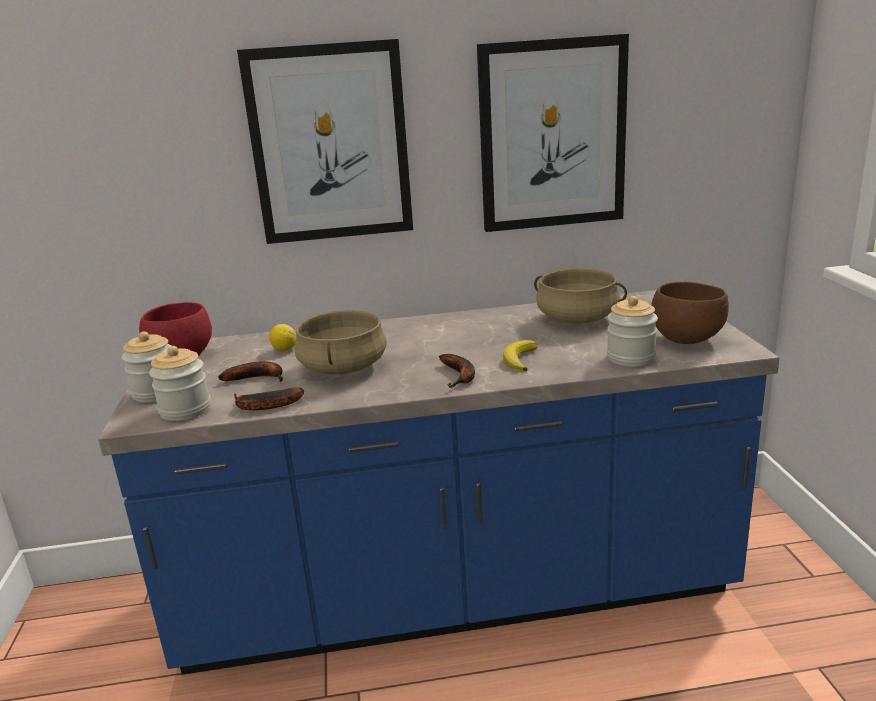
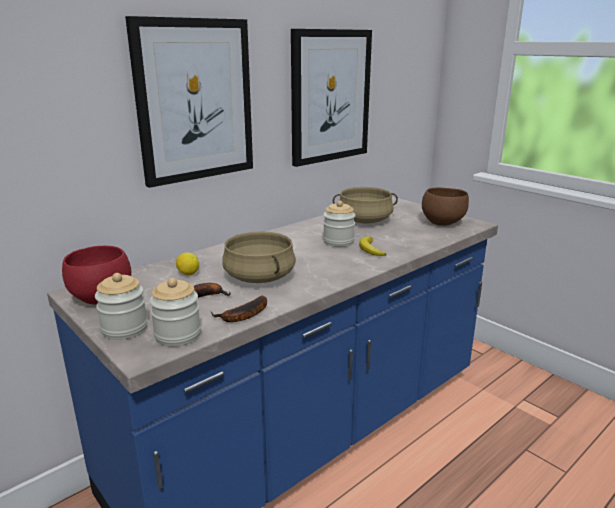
camera: 35 degrees left, 0 degrees up
(460, 375) = (350, 266): banana -> none
(631, 358) = (430, 237): jar -> jar (338, 241)

